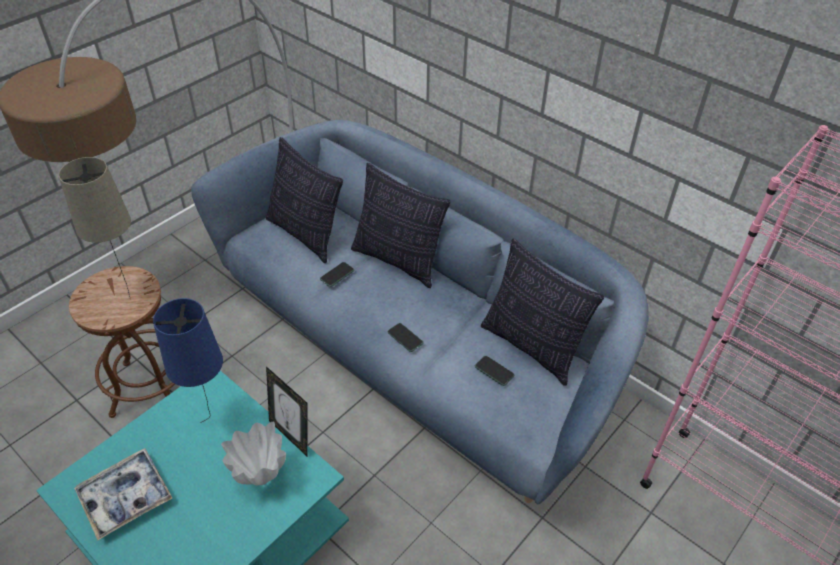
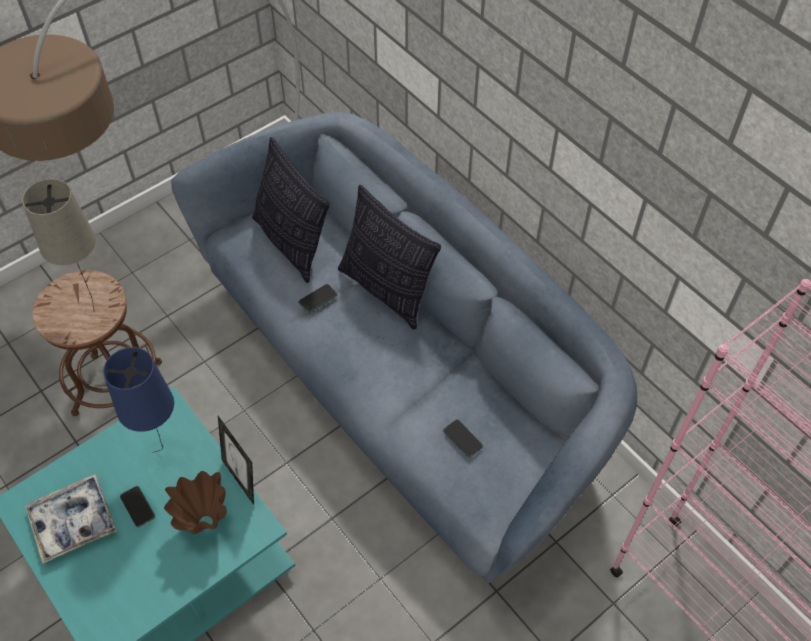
camera: 10 degrees right, 10 degrees up
(261, 480) = (204, 523): white vase -> brown vase
(405, 338) = (376, 385): phone -> phone (137, 507)
(531, 346) = (509, 415): pillow -> none

